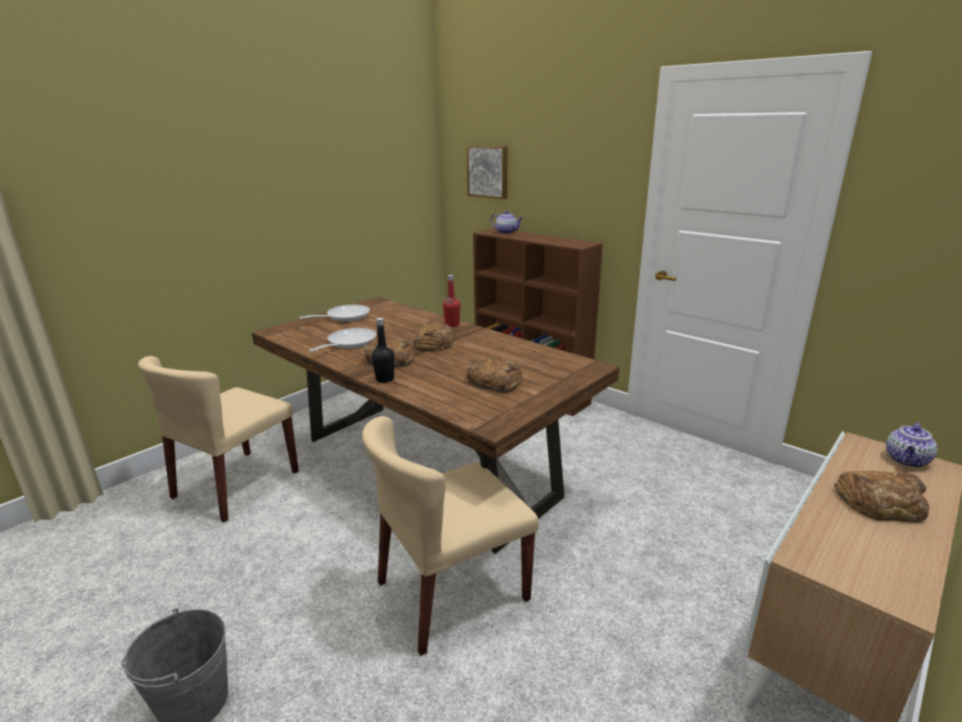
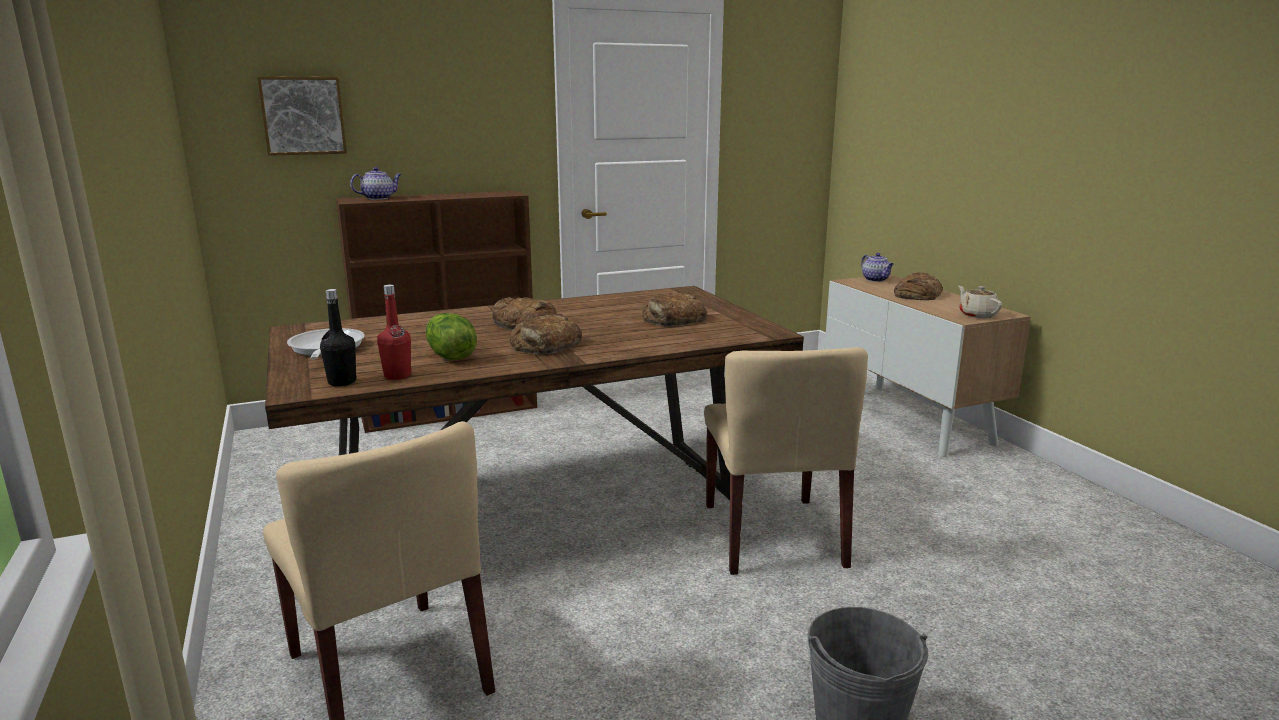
camera: 65 degrees left, 5 degrees down
(348, 343) = (450, 356): frying pan -> lettuce
(385, 379) = (607, 352): black bottle -> black bottle (342, 382)
(452, 324) = (478, 311): red bottle -> red bottle (397, 376)
(844, 568) = (977, 315): none -> beige teapot

